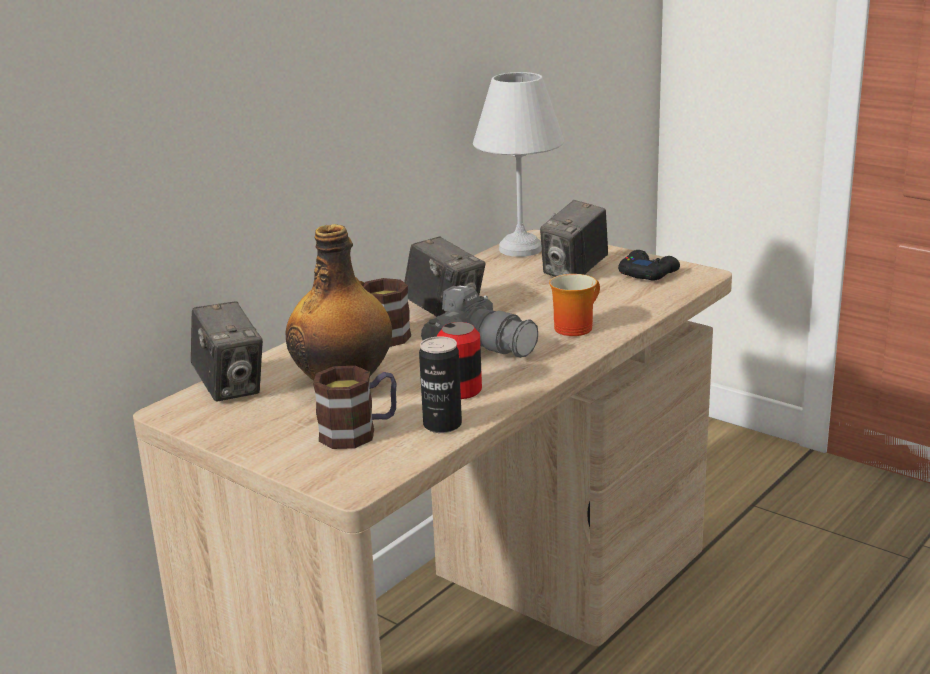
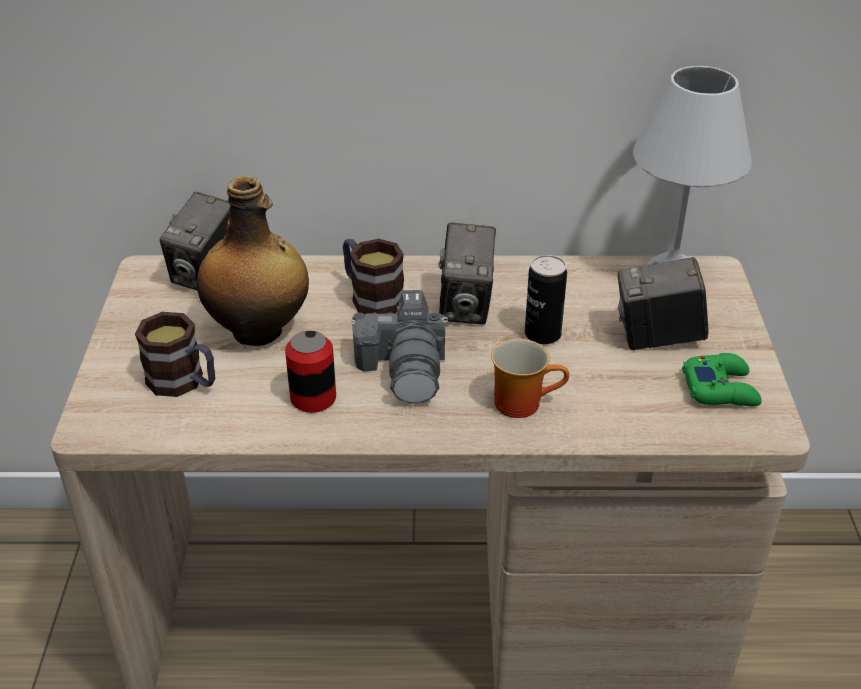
camera: 50 degrees right, 15 degrees up
(442, 425) = (236, 422): can -> can (542, 334)
(648, 273) = (720, 388): black game controller -> green game controller

